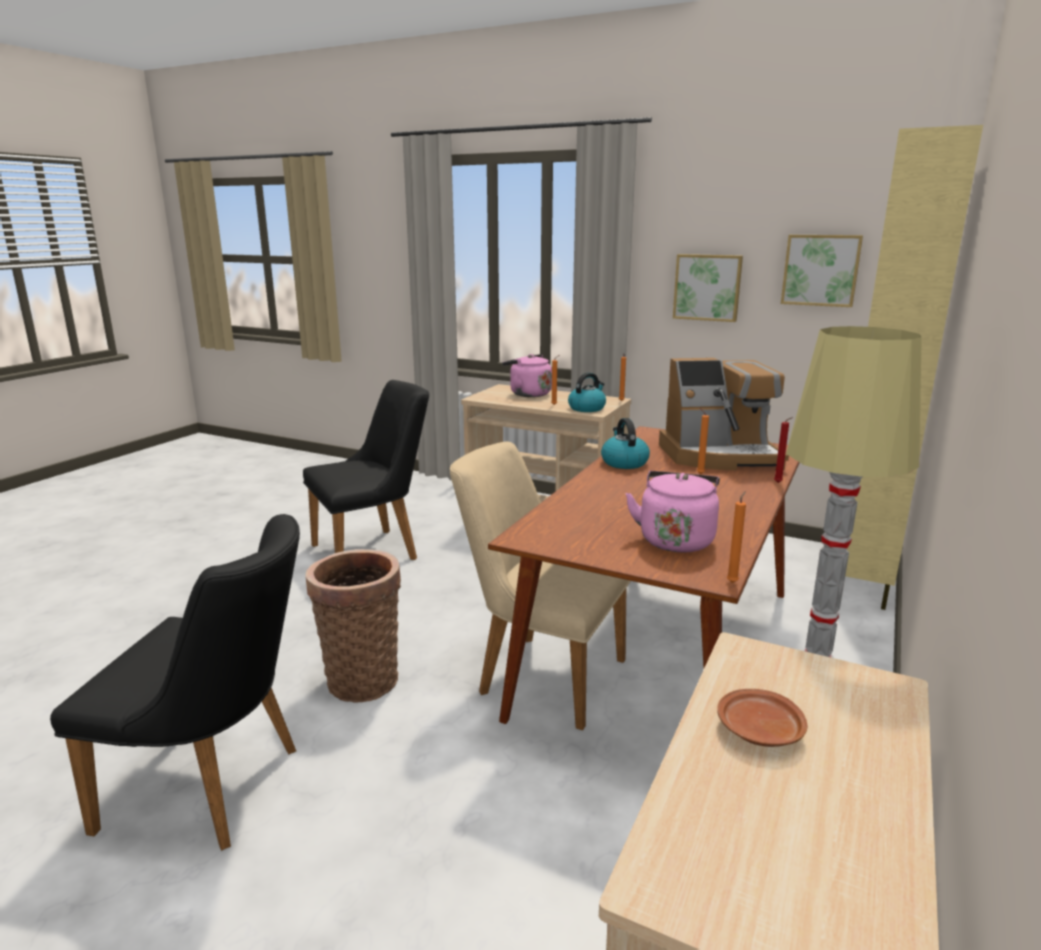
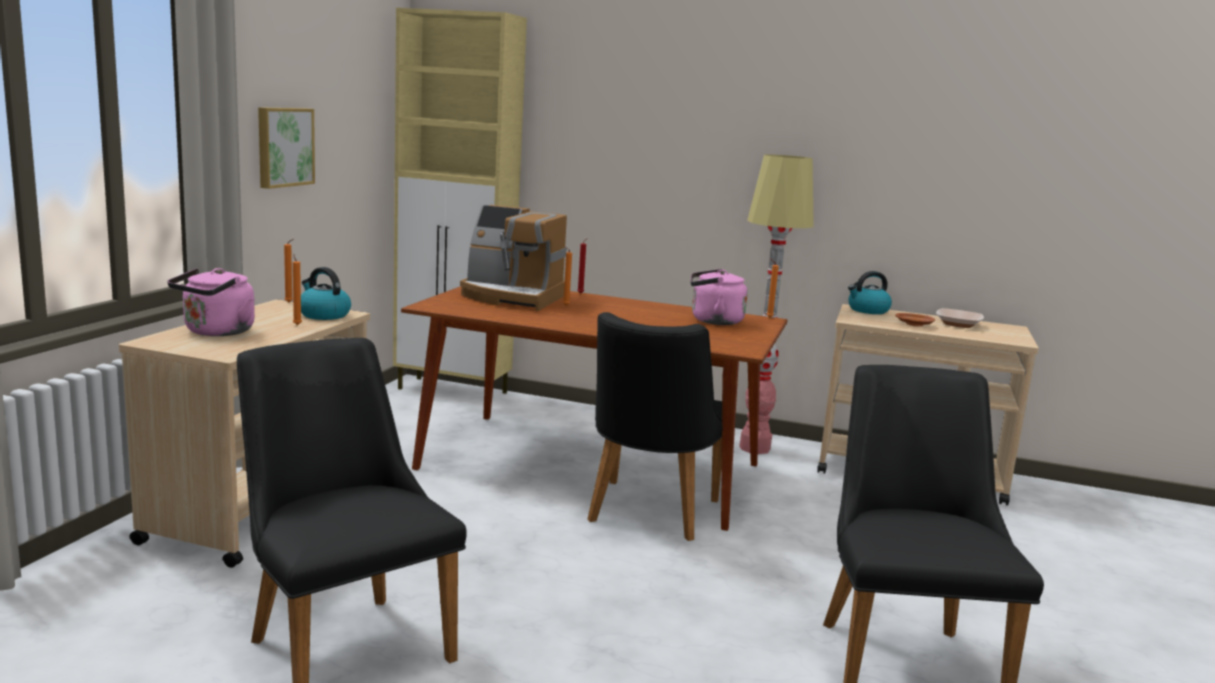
camera: 100 degrees left, 5 degrees down
(362, 678) = (697, 603): basket -> none
(539, 673) = (648, 515): beige chair -> black chair
(624, 462) = (539, 319): kettle -> kettle (867, 310)
(720, 456) = (512, 297): coffee machine -> coffee machine turned 120 degrees clockwise
(820, 270) = (353, 122): picture -> none
(822, 823) = (958, 324): none -> bowl

